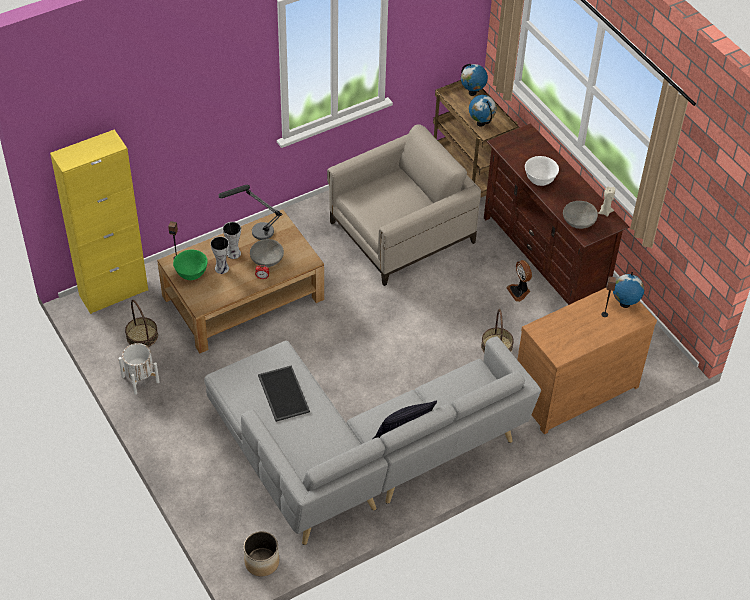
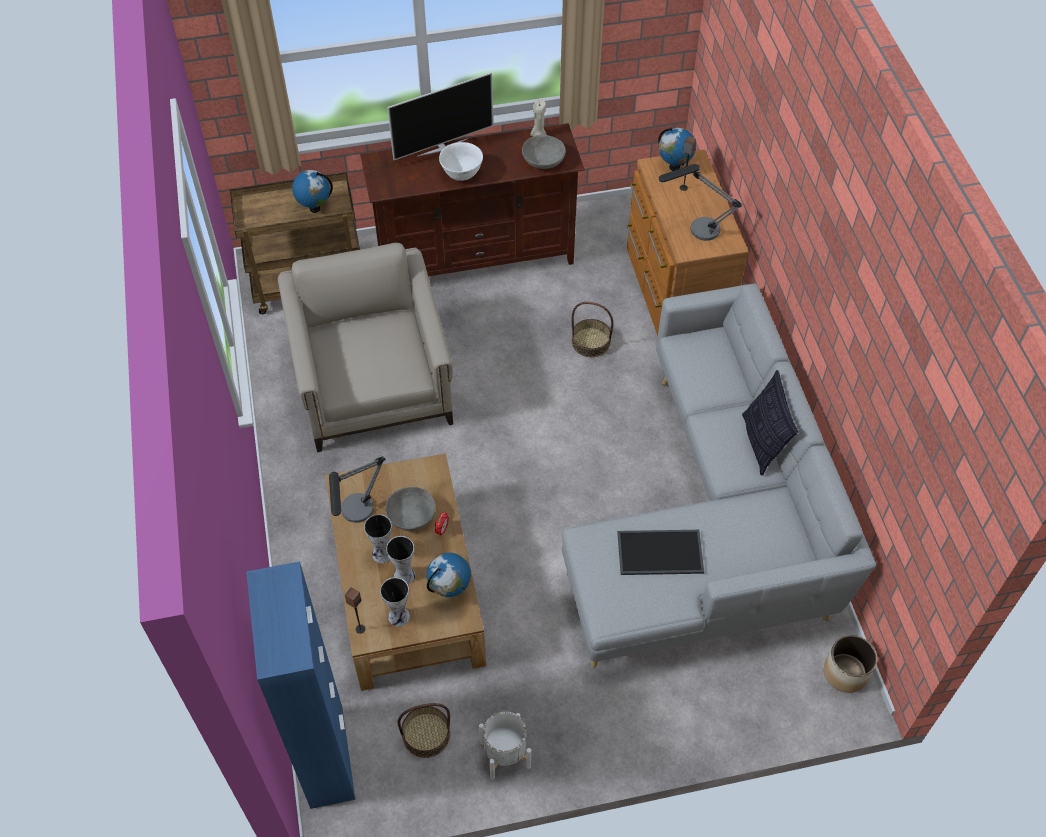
camera: 70 degrees left, 5 degrees up
(113, 293) = (326, 757): yellow cabinet -> blue cabinet
(192, 274) = (400, 616): green bowl -> vase
(472, 93) = (255, 200): globe -> globe (450, 590)
(519, 291) = (517, 296): fan -> none
(561, 163) = (442, 147): none -> television
(561, 331) = (696, 231): none -> table lamp

